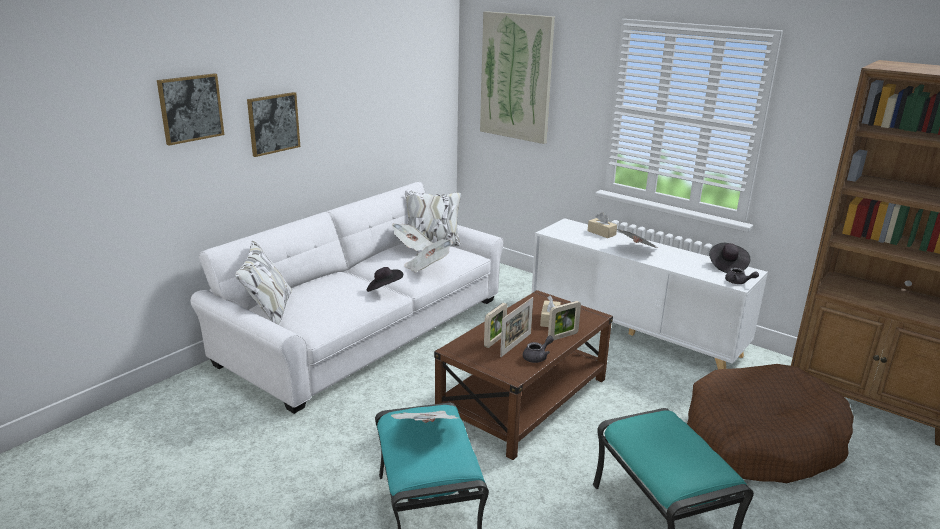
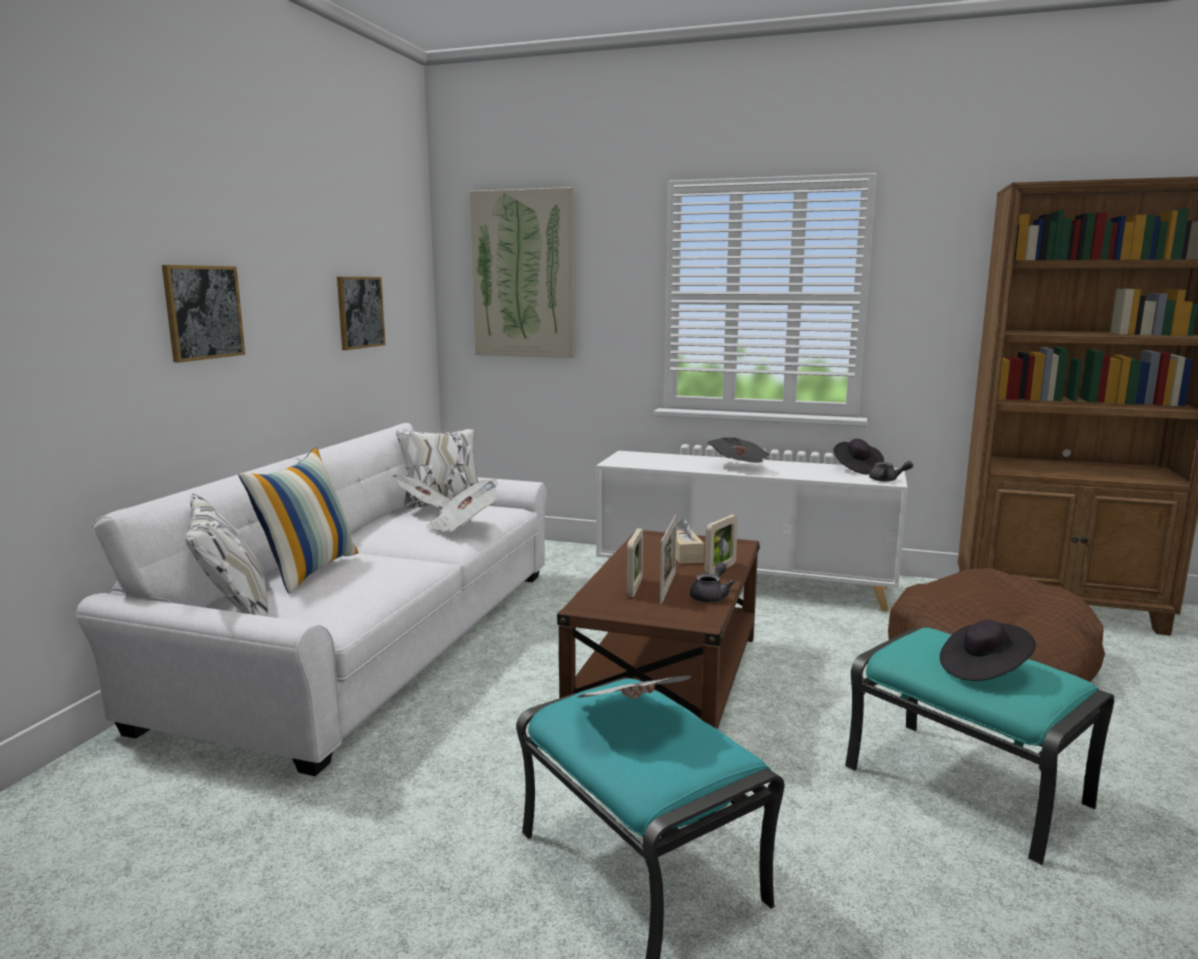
camera: 20 degrees left, 10 degrees down
(190, 108) = (69, 263): picture -> picture (360, 312)
(318, 289) = (308, 570): none -> pillow
(384, 289) = (416, 557): black hat -> black hat (983, 670)
(601, 233) = (679, 457): beige tissue box -> none

